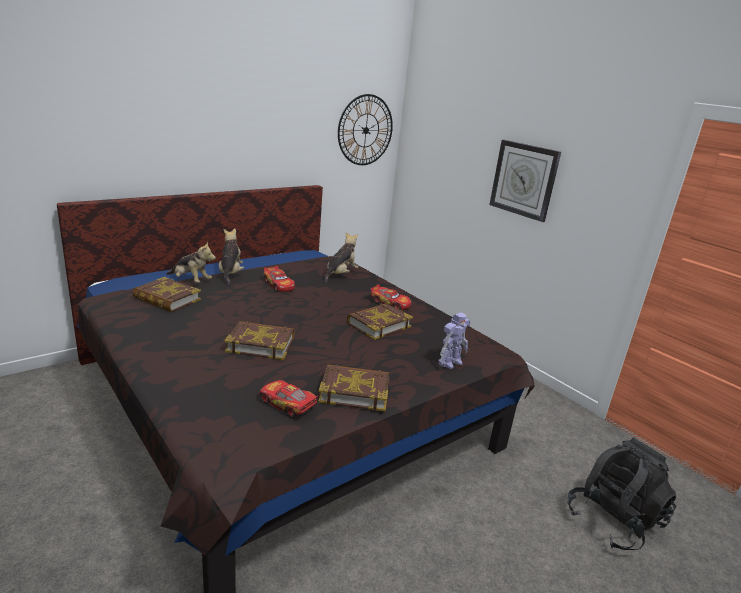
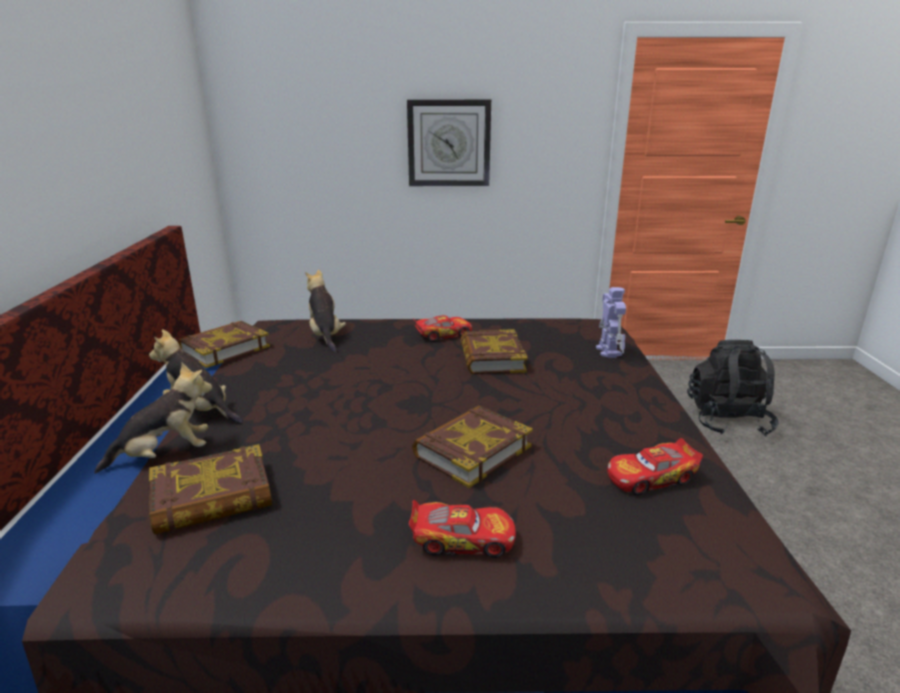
camera: 50 degrees left, 0 degrees up
(279, 285) = (299, 384): toy car -> toy car (462, 539)
(354, 392) = (643, 422): book -> book (224, 349)
(365, 130) = (184, 124): wall clock -> none

